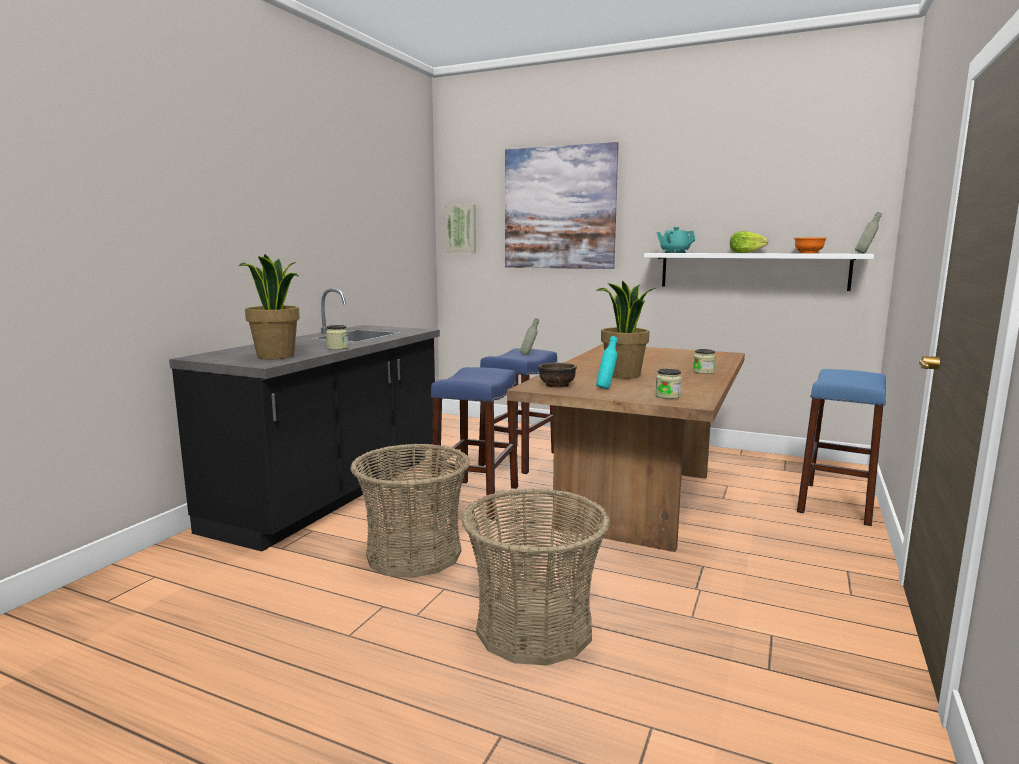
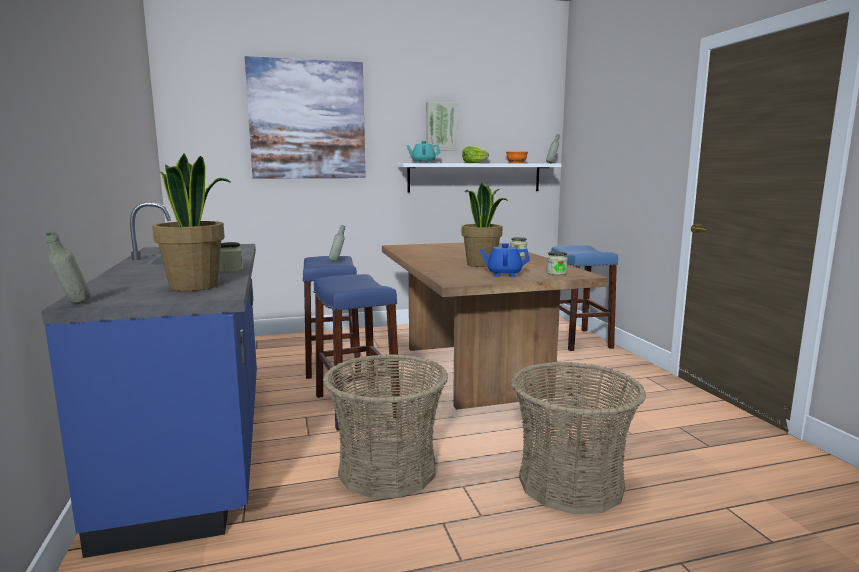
camera: 40 degrees left, 0 degrees up
(189, 358) = (73, 305): none -> grey bottle
(334, 492) = (198, 447): black counter -> blue counter
(461, 229) = (193, 137): picture -> picture (441, 126)
(557, 385) = (466, 278): brown bowl -> none
(606, 388) = (504, 274): turquoise bottle -> blue teapot

